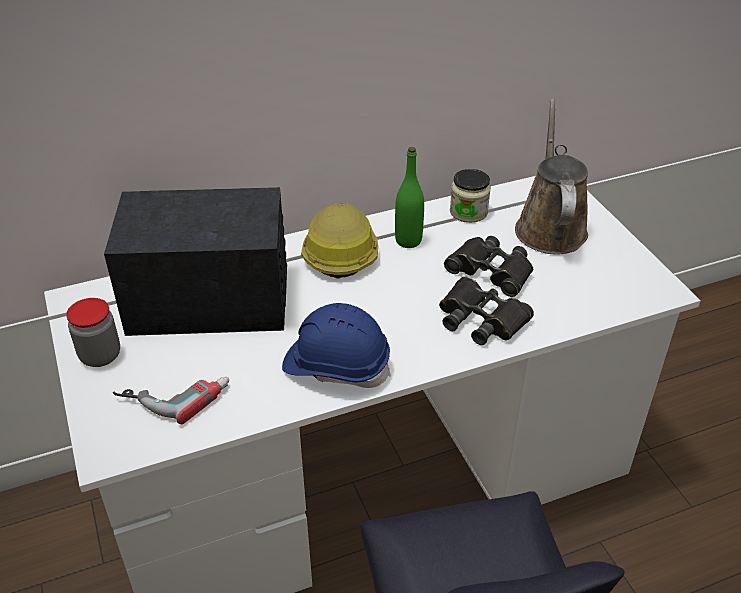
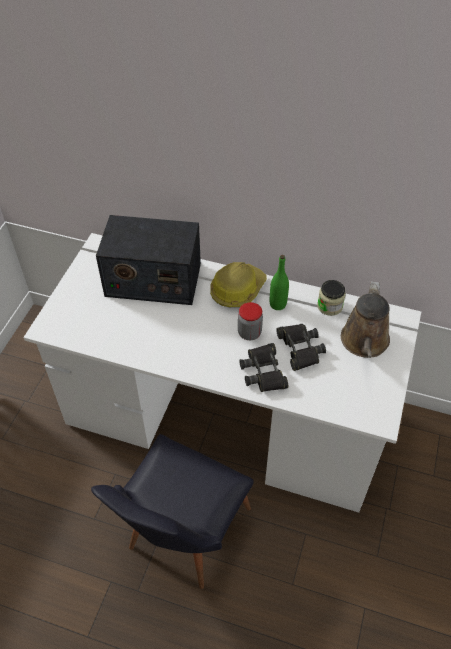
camera: 40 degrees right, 10 degrees up
(100, 355) = (83, 280): jar -> jar (249, 333)
(174, 393) = (93, 318): power drill -> none
(210, 299) = (152, 280): radio -> radio turned 150 degrees clockwise
(336, 365) = (170, 350): blue hard hat -> none
(549, 227) = (364, 343): brown watering can -> brown watering can turned 150 degrees clockwise

